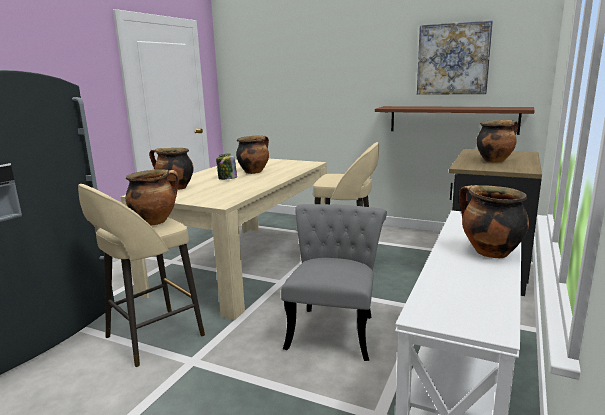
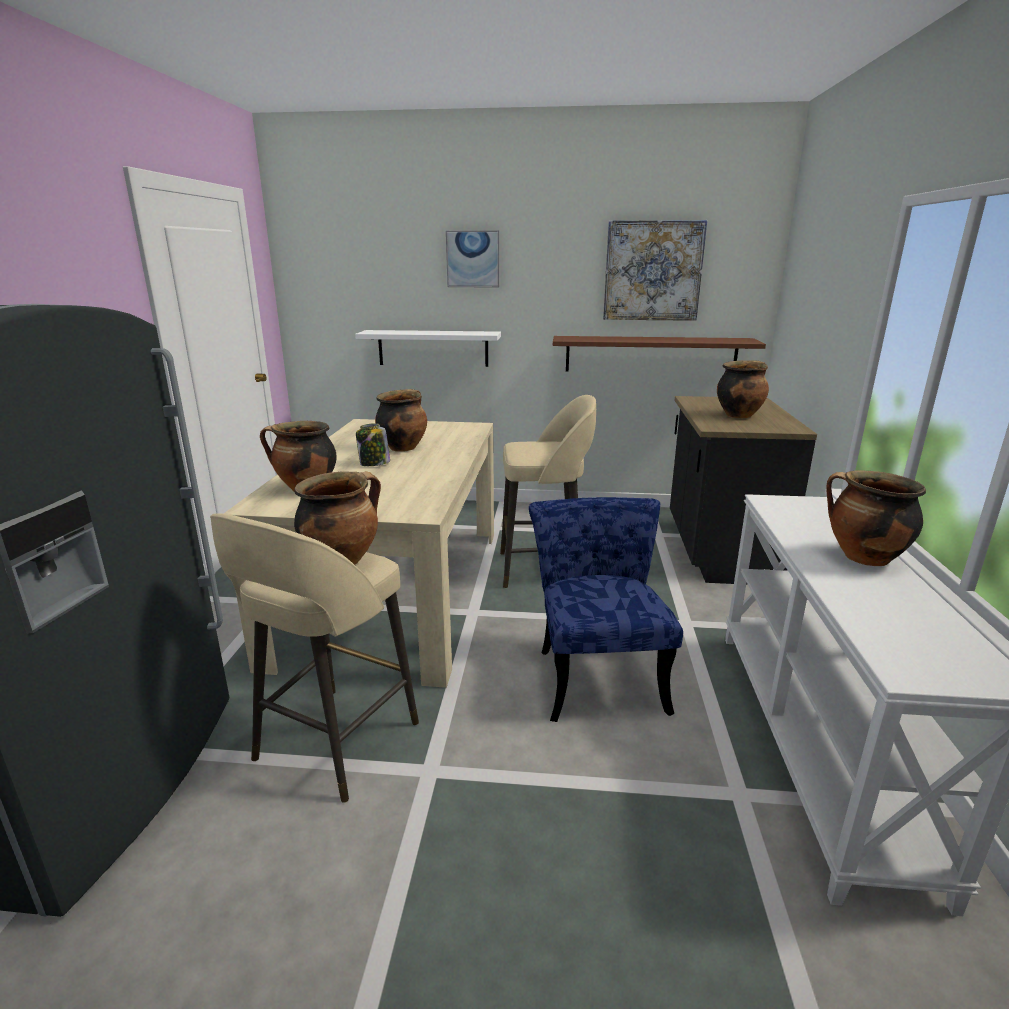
camera: 20 degrees left, 5 degrees up
(305, 115) = (433, 348): none -> white shelf
(330, 56) = (473, 259): none -> picture
(334, 328) = (596, 673): grey chair -> blue chair

